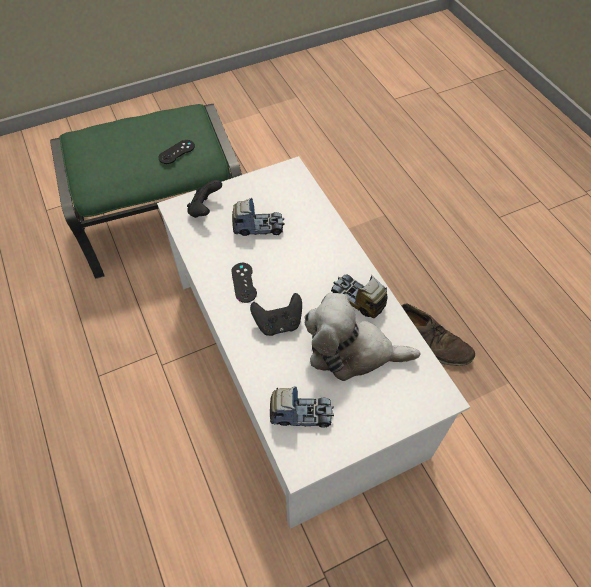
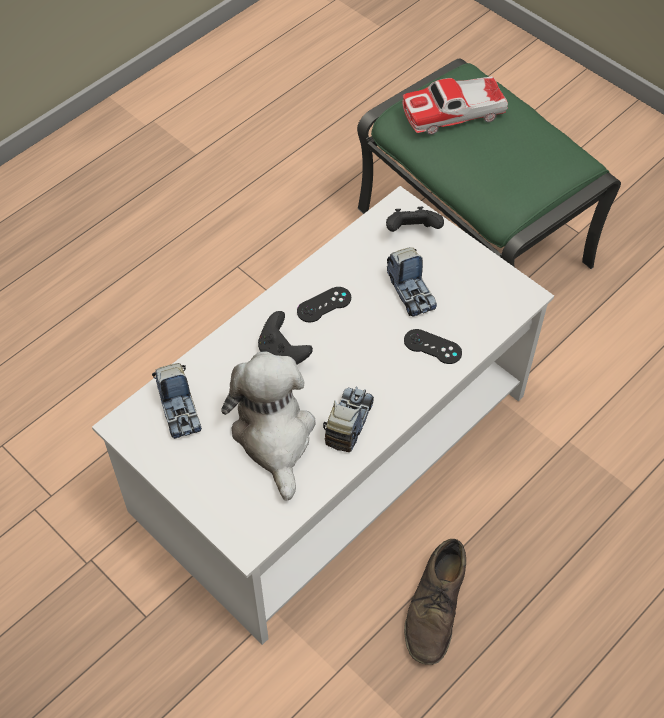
camera: 70 degrees right, 0 degrees up
(106, 154) = (453, 113): none -> toy car
(176, 152) = (494, 174): black game controller -> black game controller (432, 347)

